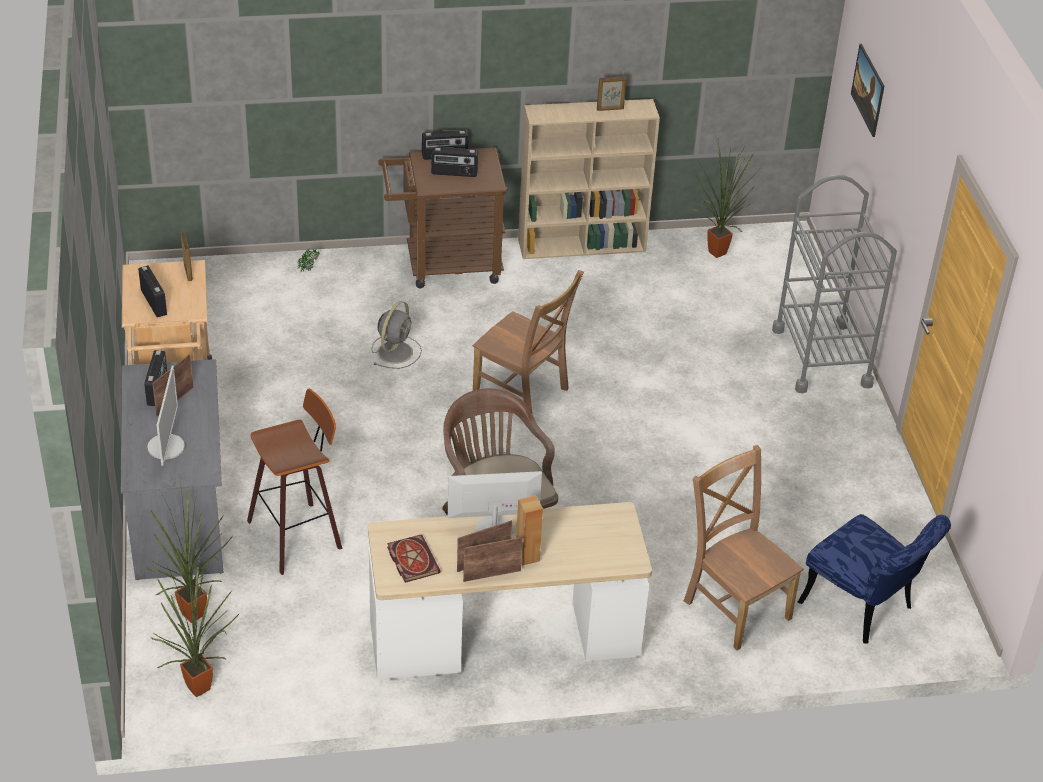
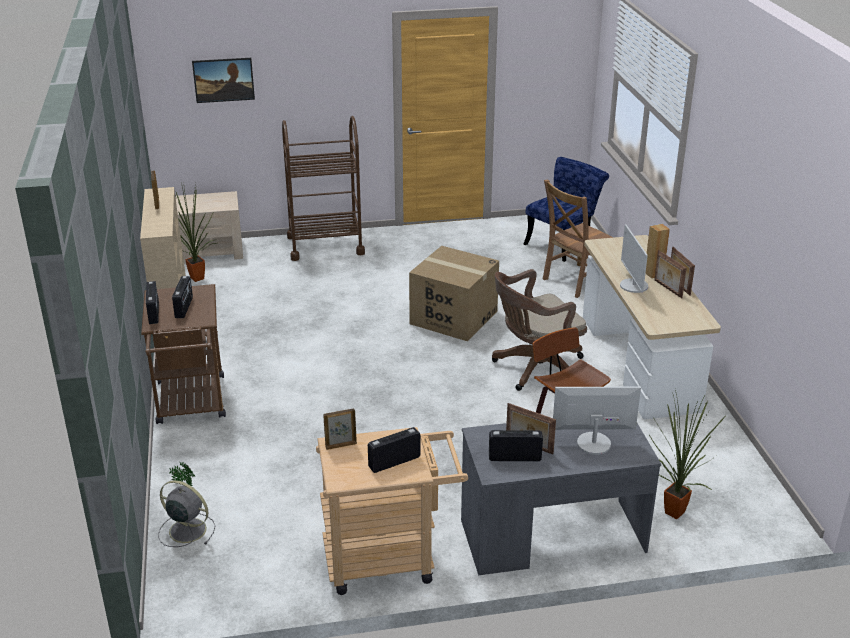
camera: 90 degrees left, 10 degrees down
(203, 687) = (748, 499): potted plant -> none
(396, 351) = (317, 425): grey fan -> grey fan (186, 530)
(411, 559) = (679, 315): book -> none
(523, 393) = (371, 360): brown chair -> none
(624, 469) = (453, 317): none -> cardboard box
(792, 261) = (212, 251): none -> beige nightstand
(821, 357) = (325, 245): grey cart -> brown cart

